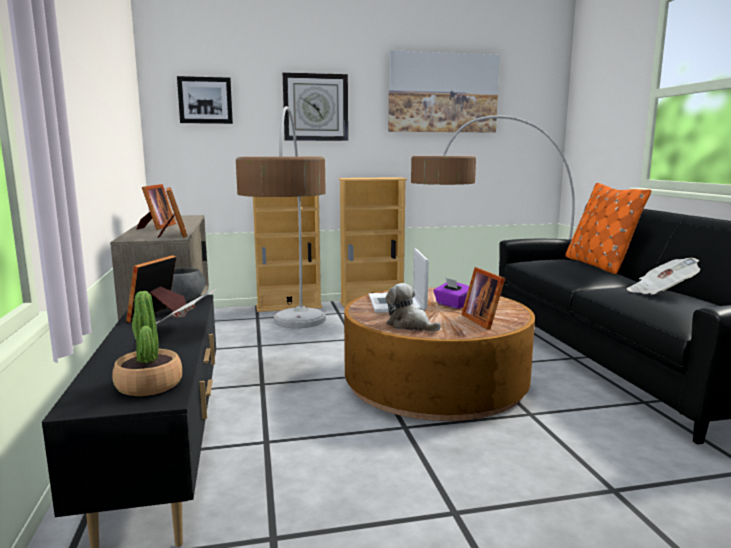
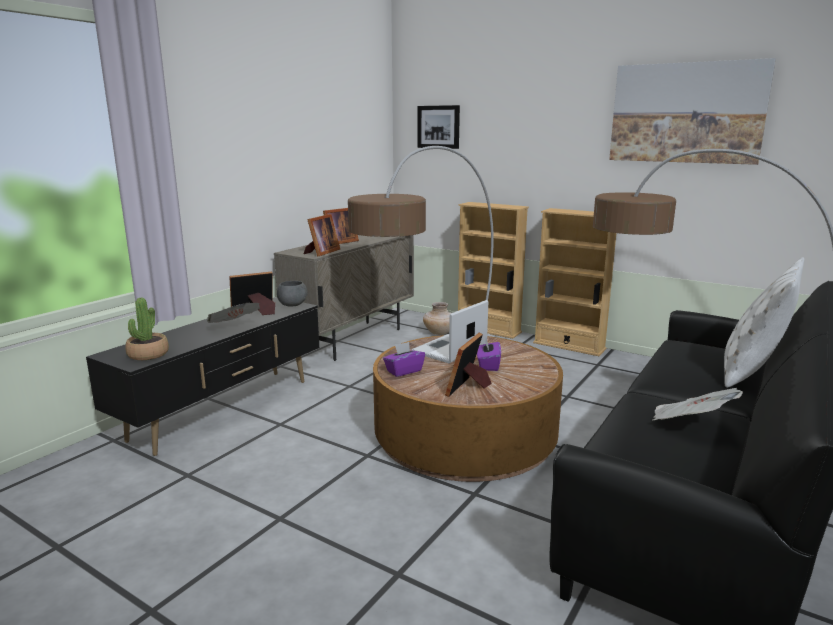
camera: 45 degrees right, 5 degrees up
(252, 319) = (439, 333): none -> beige vase
(315, 107) = (534, 132): wall clock -> none
(410, 325) = (404, 371): plush toy -> purple tissue box
(598, 265) = (752, 371): orange pillow -> white pillow

